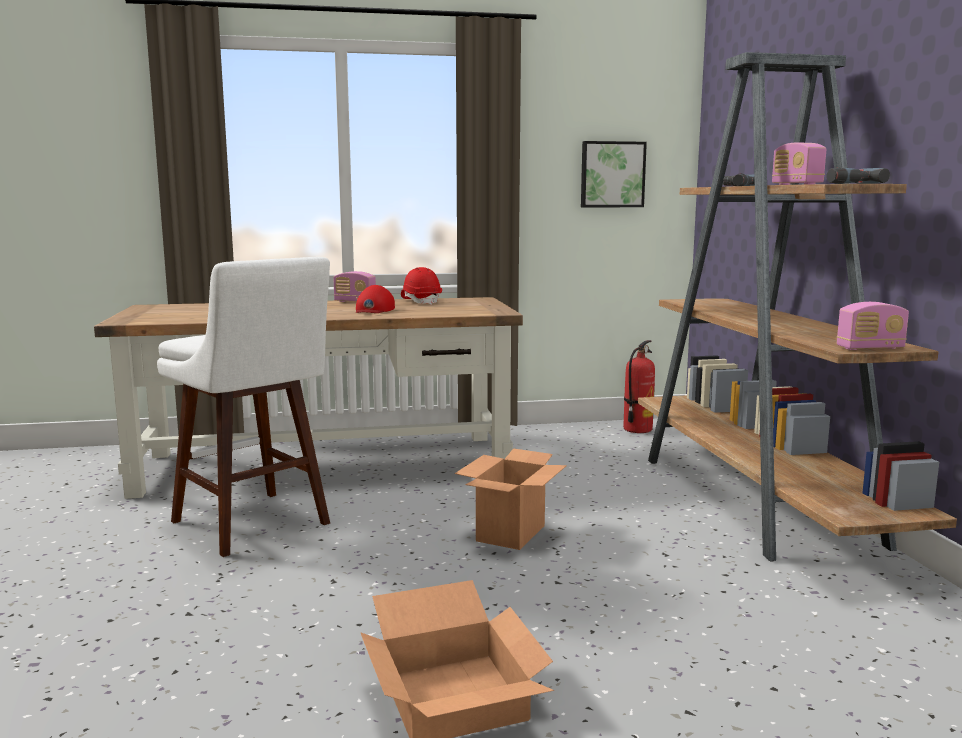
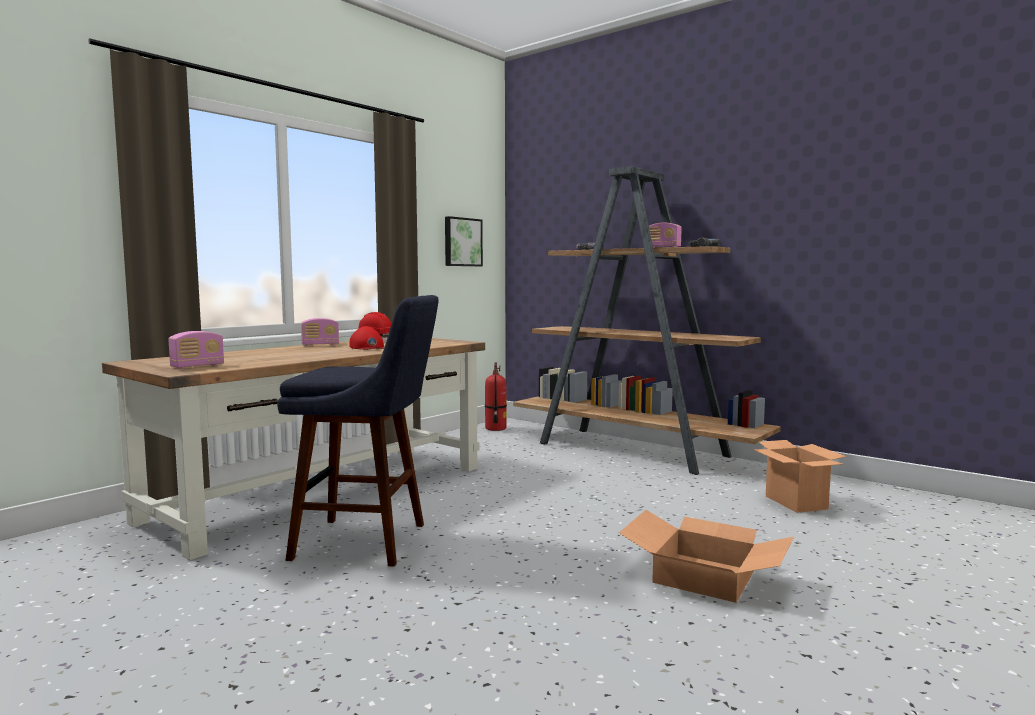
camera: 40 degrees left, 5 degrees down
(255, 525) = (369, 542): white stool -> blue stool
(511, 534) = (552, 497): cardboard box -> cardboard box (796, 503)
(870, 348) = (737, 338): radio -> radio (197, 366)

